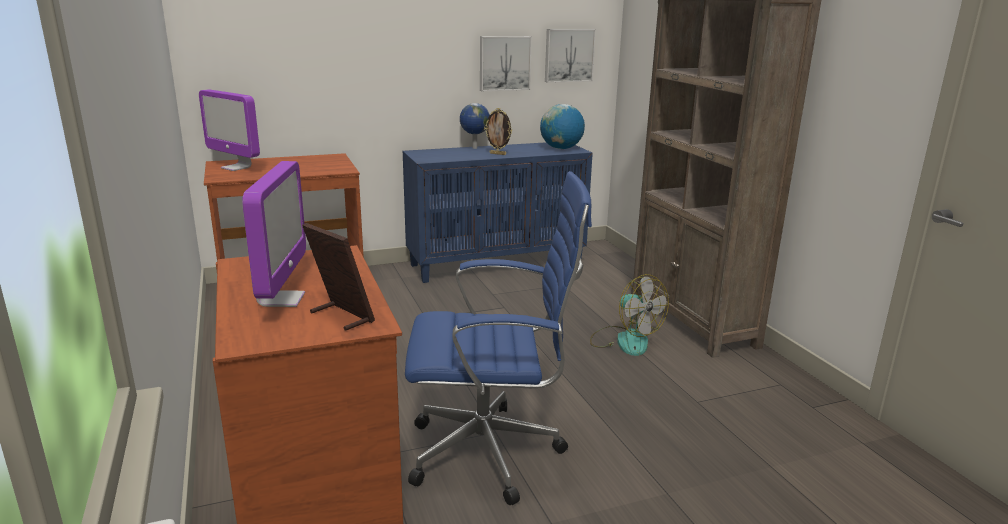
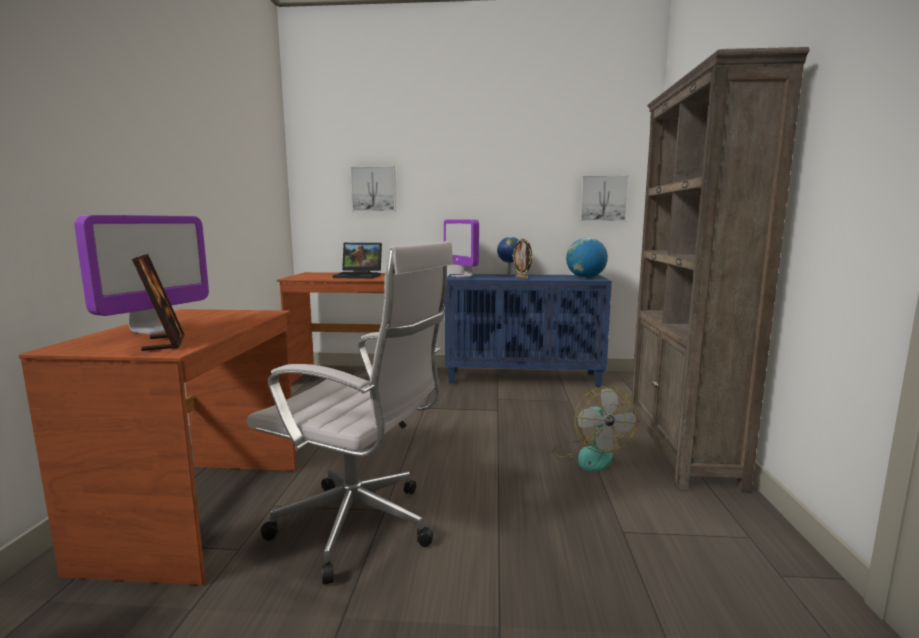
camera: 25 degrees right, 10 degrees down
(236, 167) = (314, 275): monitor -> monitor (461, 276)
(304, 165) = (360, 276): none -> laptop
(492, 452) = (361, 528): blue office chair -> white office chair
(504, 63) = (541, 205): picture -> picture (374, 189)

